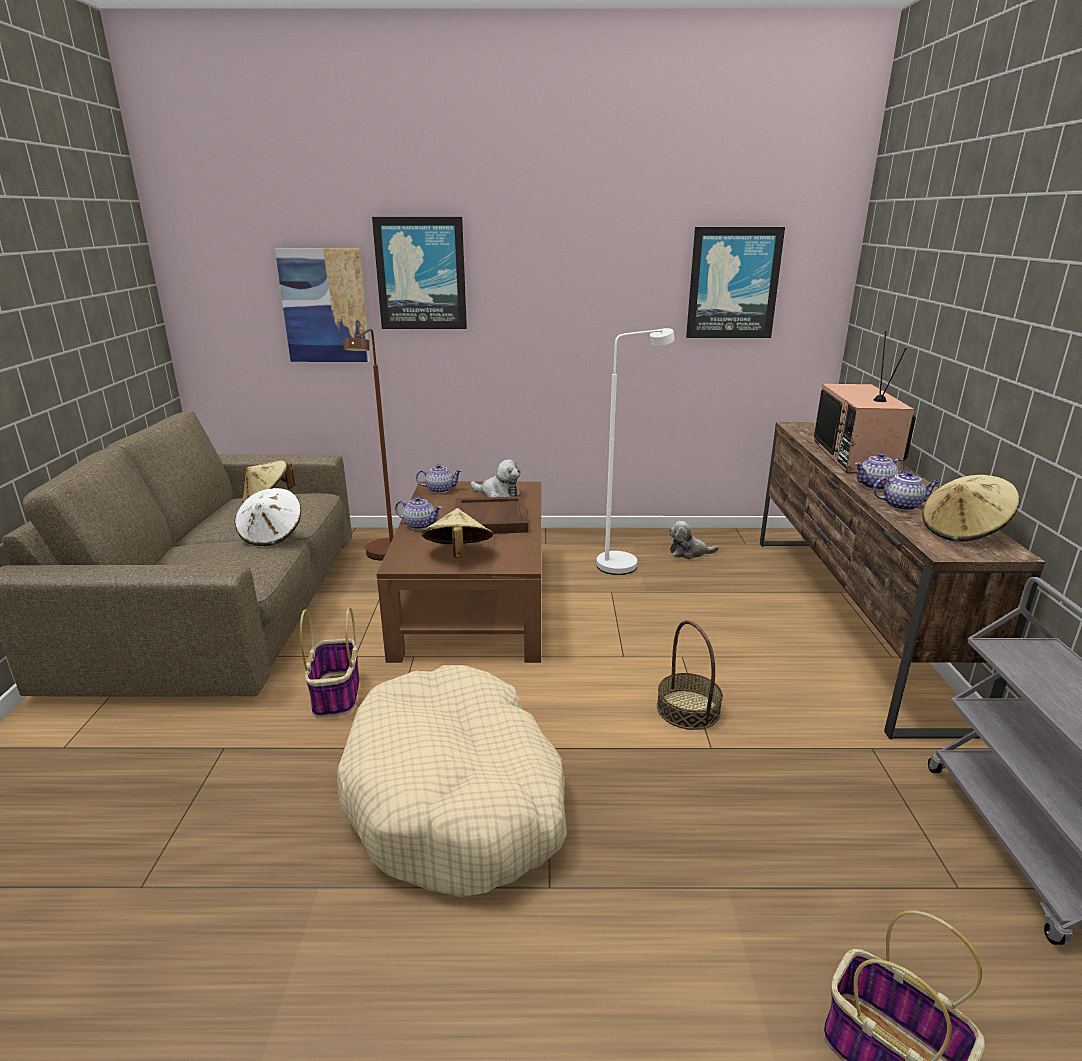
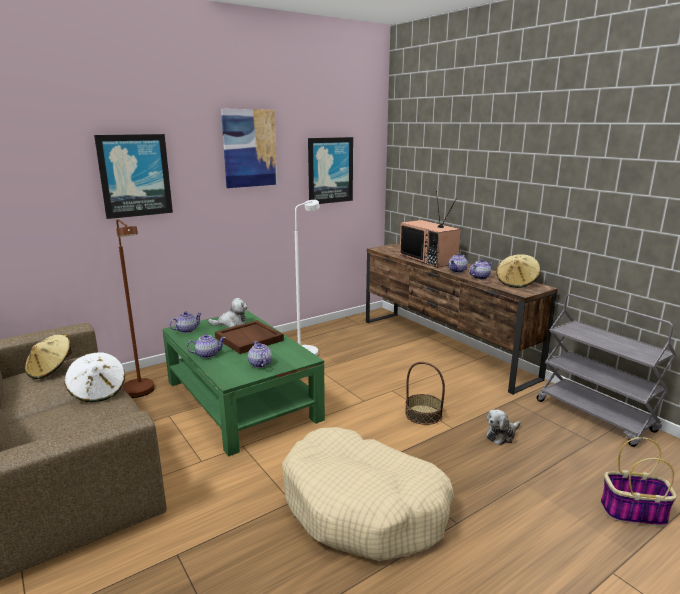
camera: 35 degrees left, 5 degrees down
(324, 306) = (54, 205): picture -> picture (249, 148)
(336, 695) = (219, 488): basket -> none
(458, 555) = (260, 364): beige hat -> teapot
(474, 599) = (241, 399): brown coffee table -> green coffee table
(689, 553) = (336, 336): plush toy -> plush toy (501, 435)

